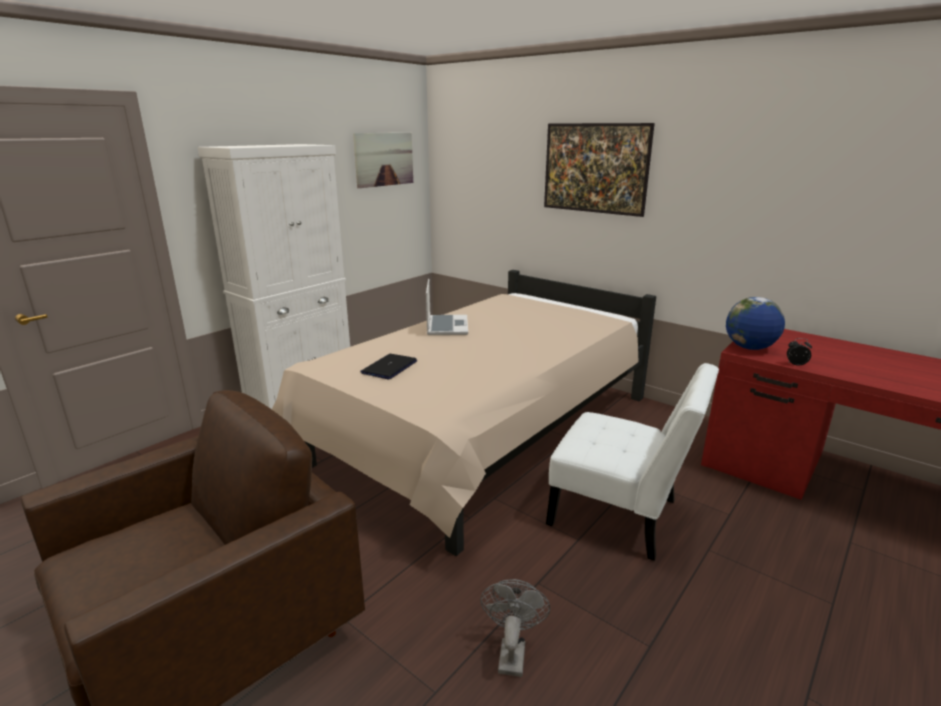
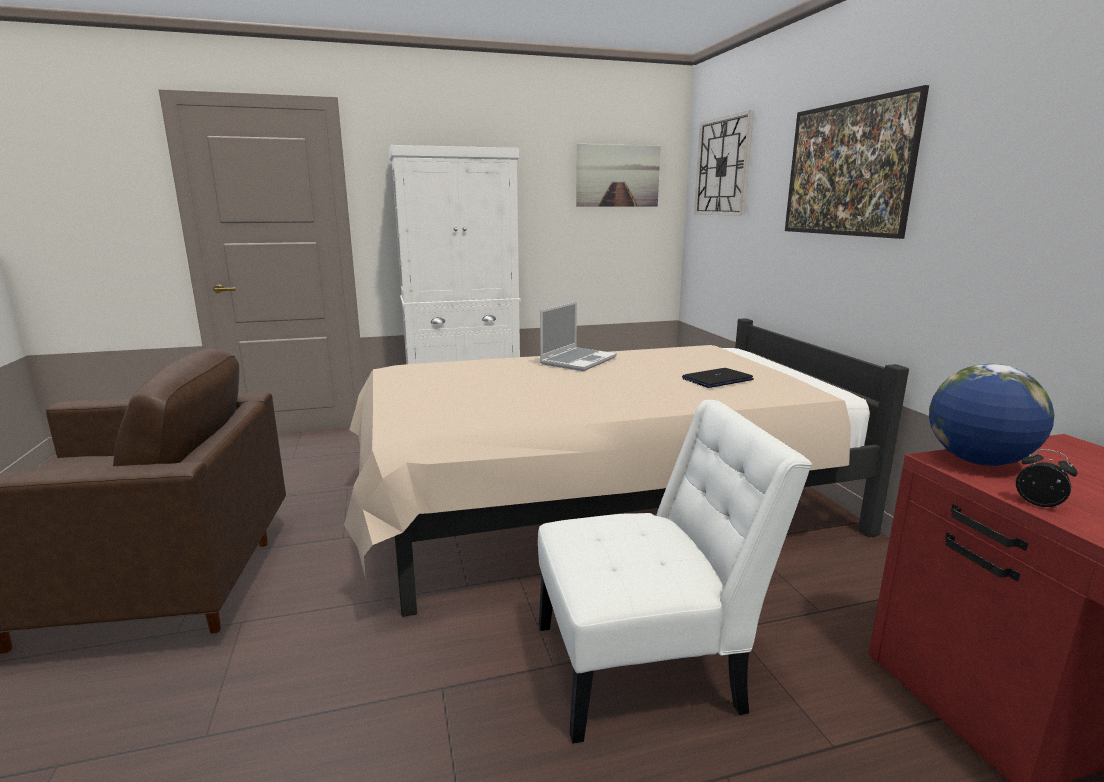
camera: 35 degrees right, 5 degrees down
(389, 367) = (447, 381): laptop -> laptop (717, 379)
(472, 153) = (723, 167): none -> wall clock
(511, 652) = (317, 744): grey fan -> none
(620, 515) = (647, 664): white chair -> white chair turned 75 degrees counterclockwise

